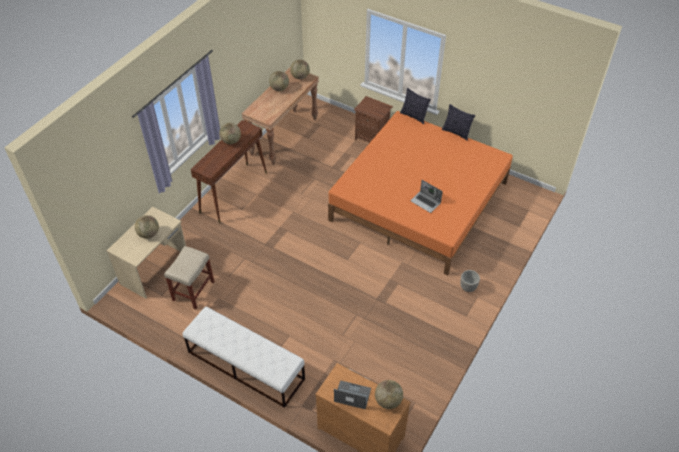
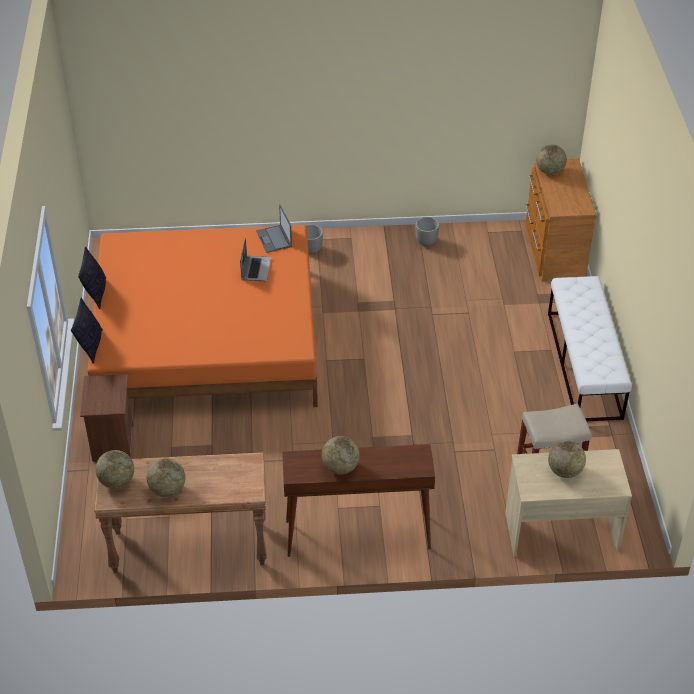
camera: 125 degrees left, 5 degrees down
(352, 395) = (570, 193): laptop -> laptop (274, 239)
(430, 356) = (426, 242): none -> planter

